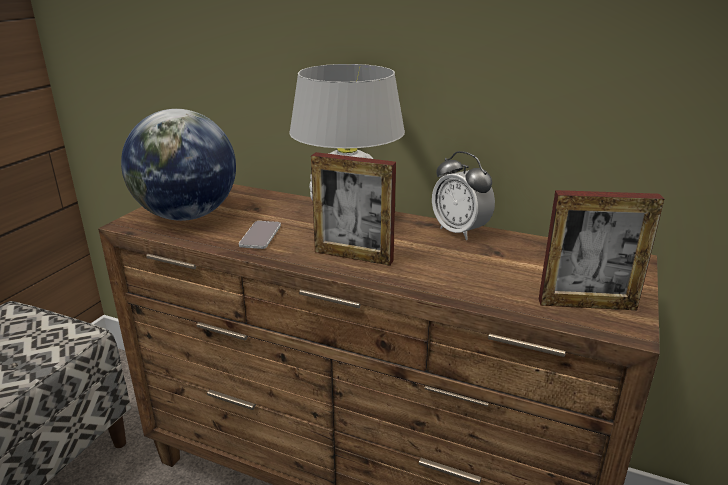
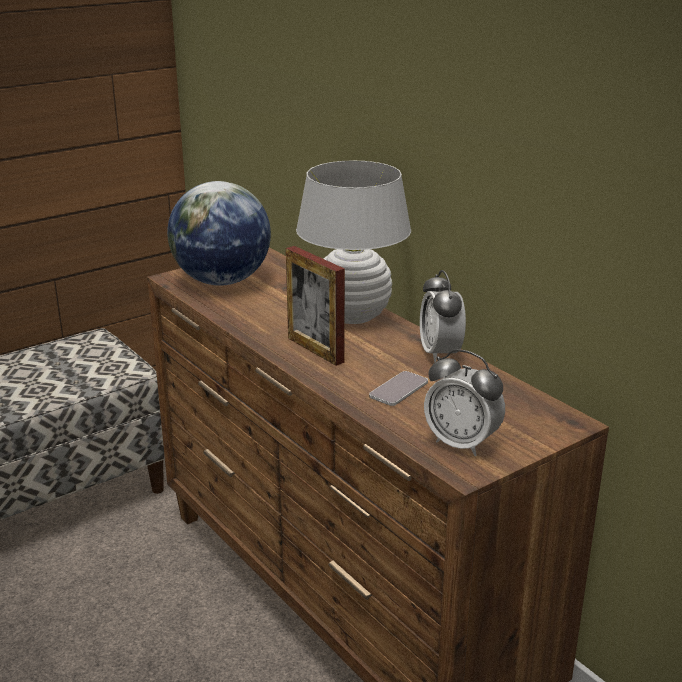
camera: 30 degrees right, 0 degrees up
(260, 236) = (260, 313): phone -> phone (398, 389)
(587, 304) = (462, 443): picture frame -> alarm clock

